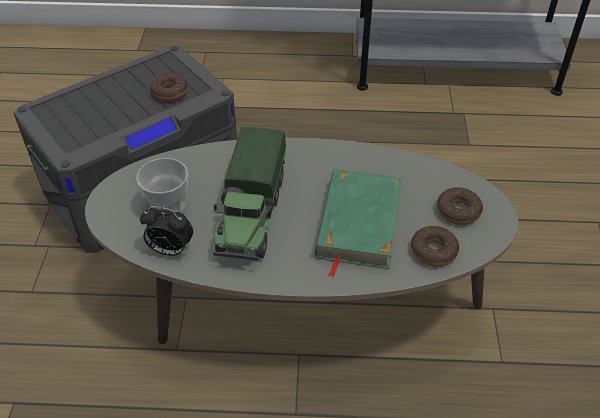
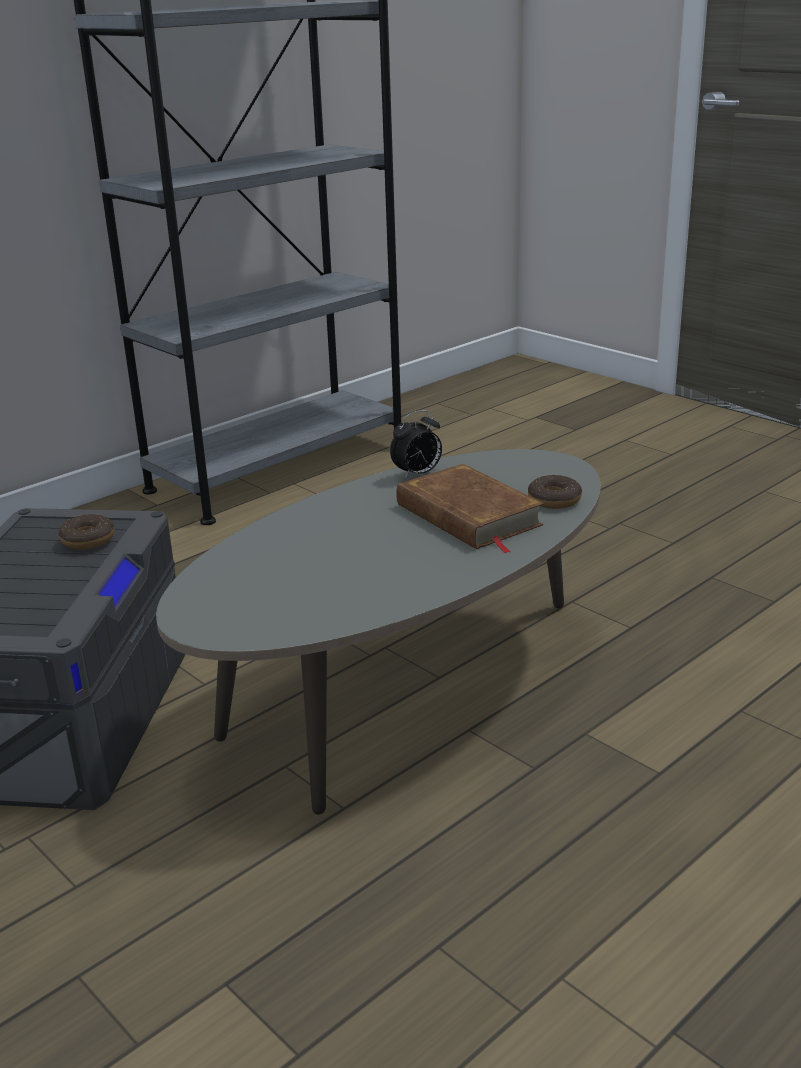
camera: 45 degrees left, 20 degrees down
(168, 206) = (271, 593): cup -> none
(170, 250) = (334, 615): alarm clock -> alarm clock (417, 474)
(251, 215) = (366, 557): toy truck -> none
(358, 223) = (468, 516): green book -> brown book
(458, 211) = (528, 472): donut -> none

